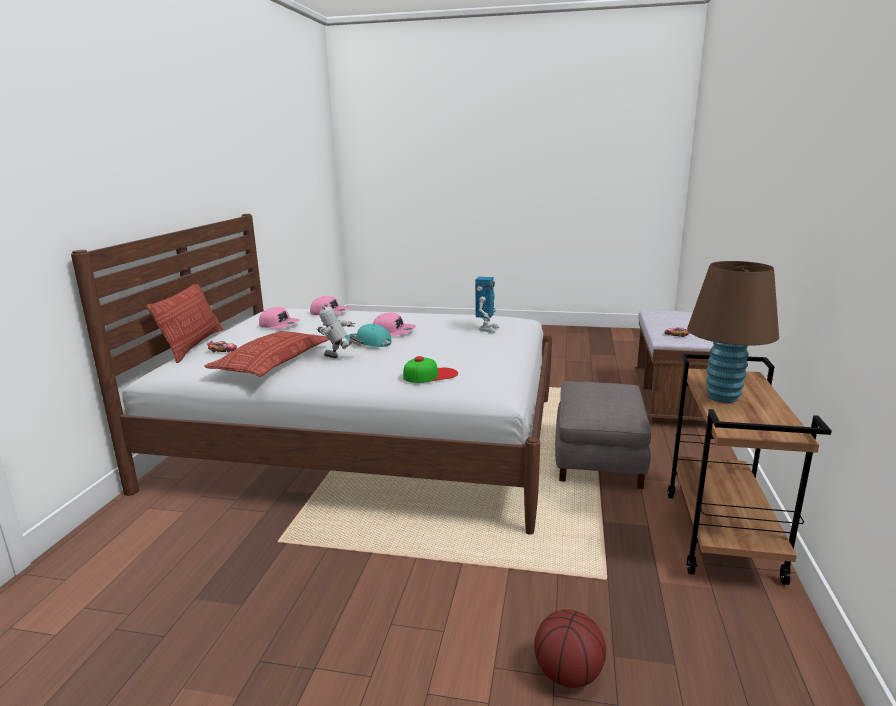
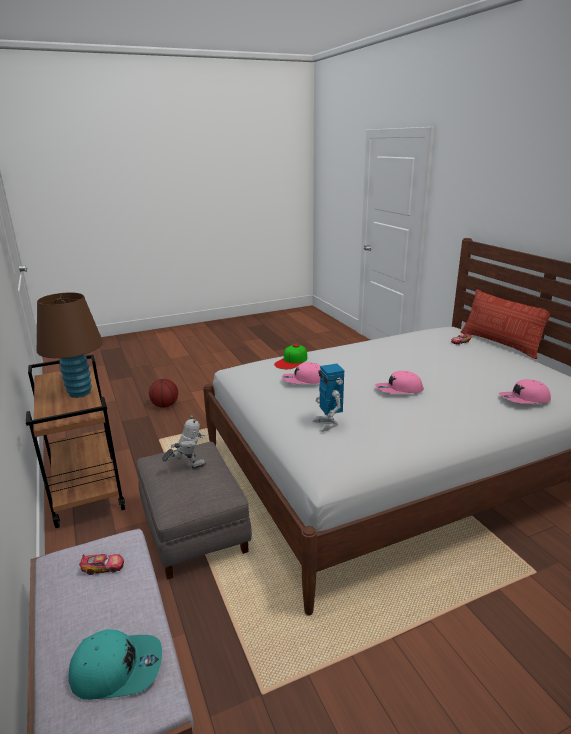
camera: 145 degrees right, 5 degrees up
(273, 361) = (407, 344): pillow -> none
(279, 325) = (504, 370): pink cap -> pink cap (304, 381)
(339, 358) = (372, 355): toy robot -> toy robot (187, 467)
(368, 343) = (387, 372): turquoise cap -> turquoise cap (117, 668)

